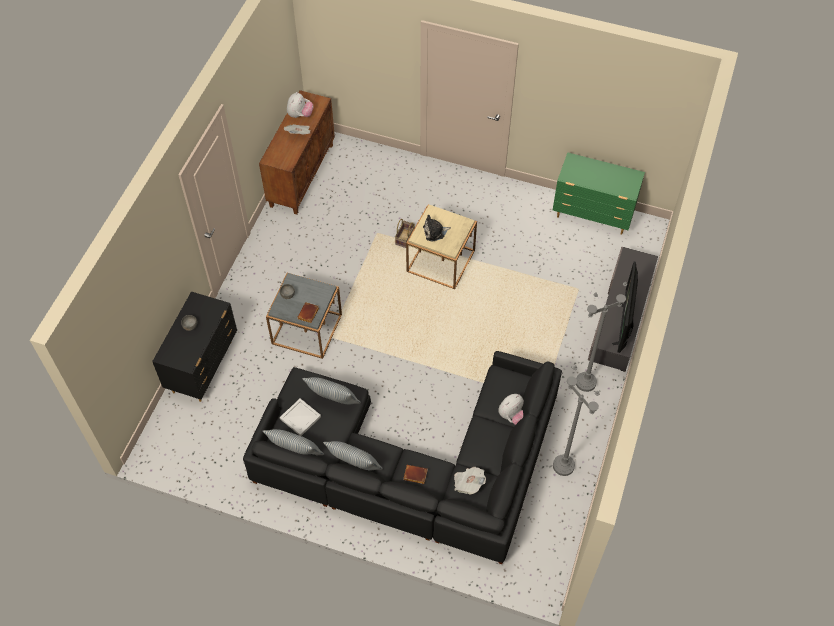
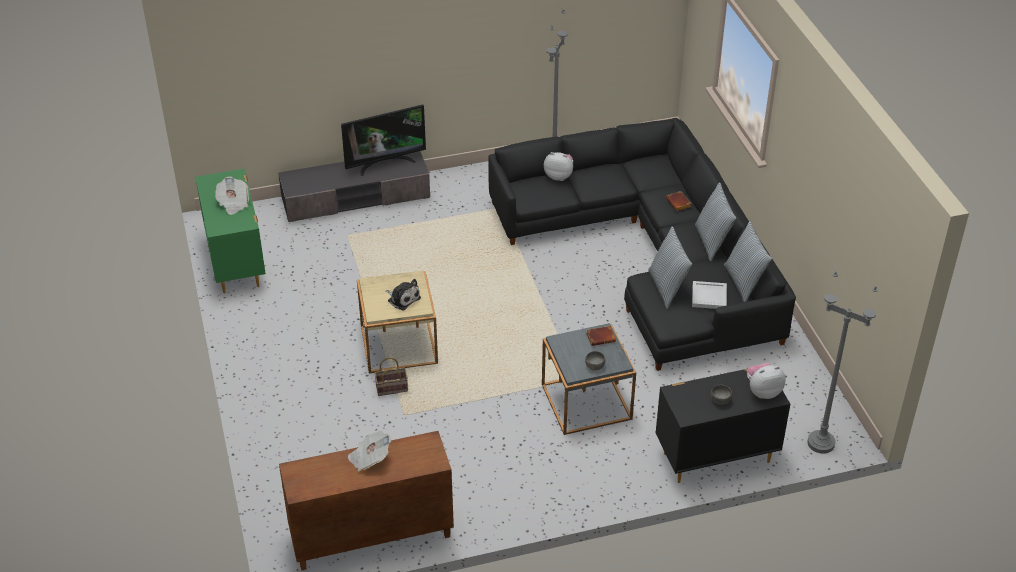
camera: 125 degrees left, 15 degrees down
(300, 115) = (335, 476): plush toy -> plush toy (763, 391)
(468, 483) = (650, 173): newspaper -> newspaper (233, 203)
(585, 382) = (455, 191): grey floor lamp -> grey floor lamp (821, 443)

